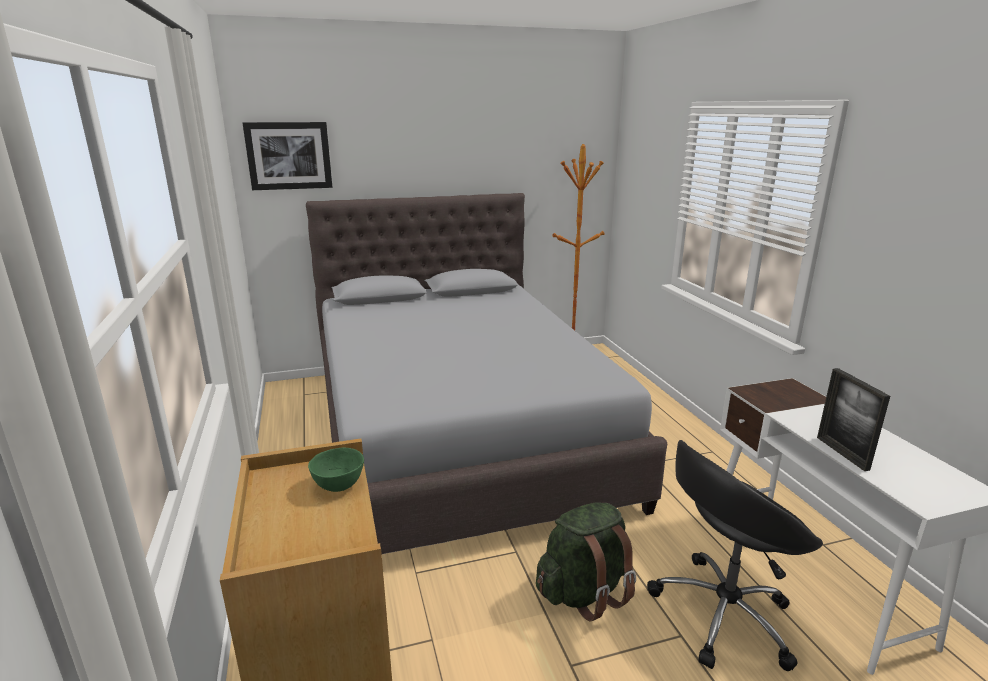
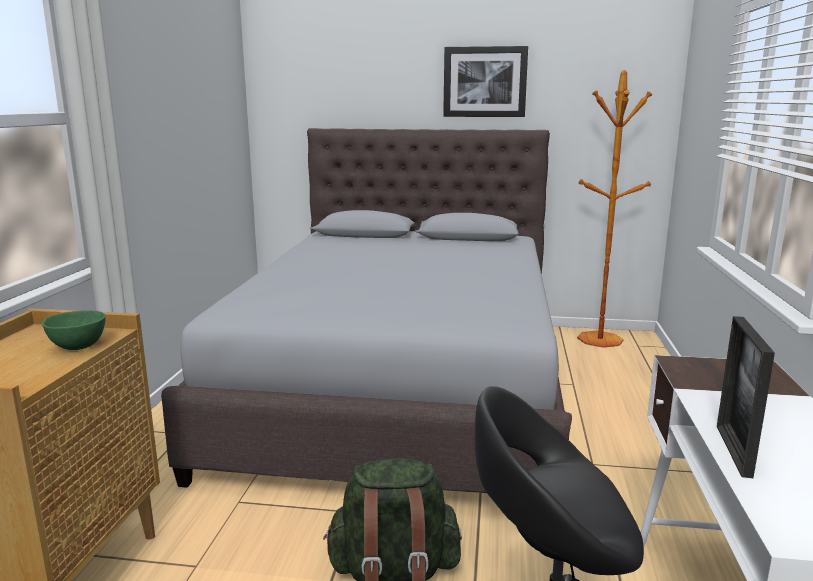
camera: 25 degrees right, 5 degrees down
(289, 156) = (298, 82): picture -> picture (485, 82)

